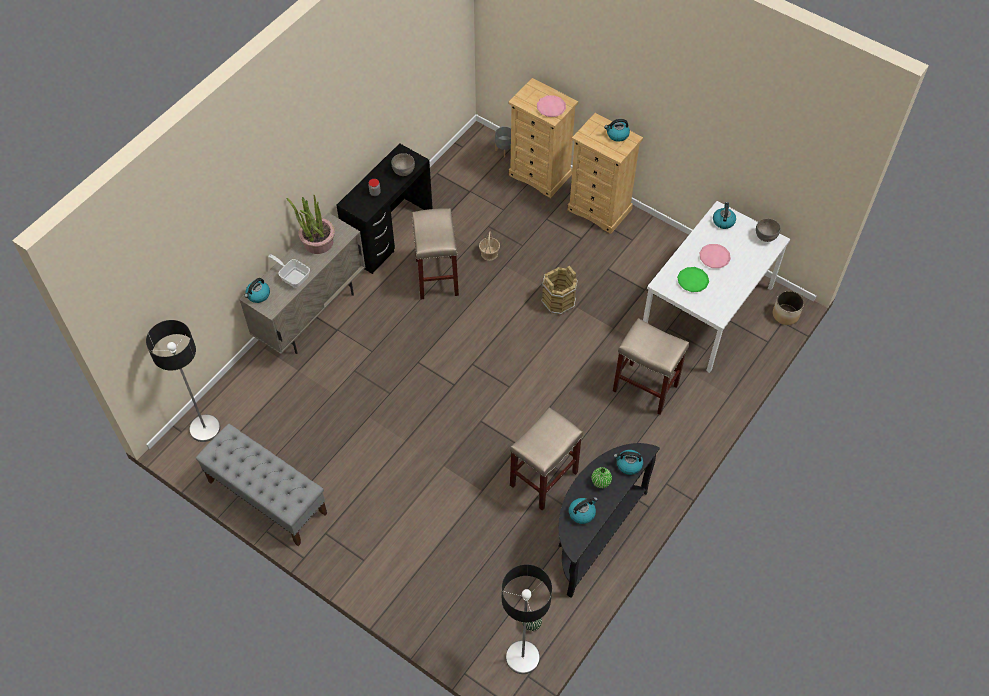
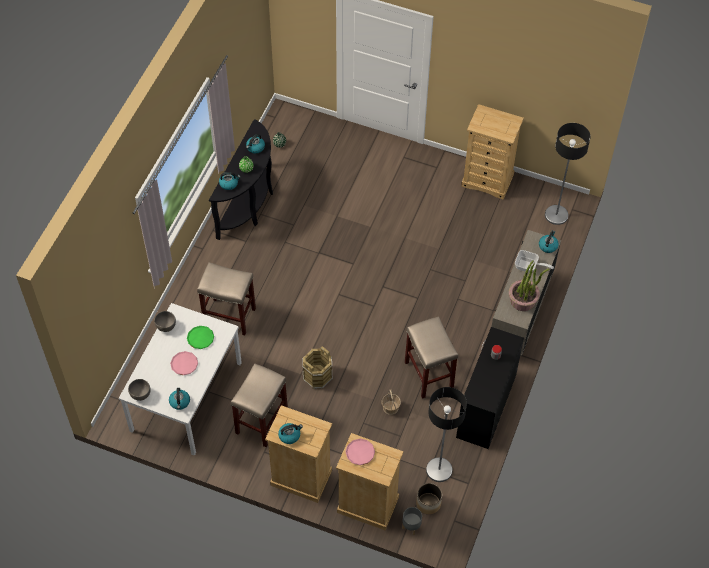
camera: 165 degrees right, 0 degrees up
(267, 497) = (487, 180): grey bench -> beige dresser
(404, 171) = (479, 383): grey bowl -> grey bowl (166, 326)
(522, 657) = (280, 125): floor lamp -> floor lamp (439, 469)
(544, 478) = (294, 233): beige stool -> beige stool (261, 422)
(785, 314) = (117, 407): planter -> planter (428, 503)

